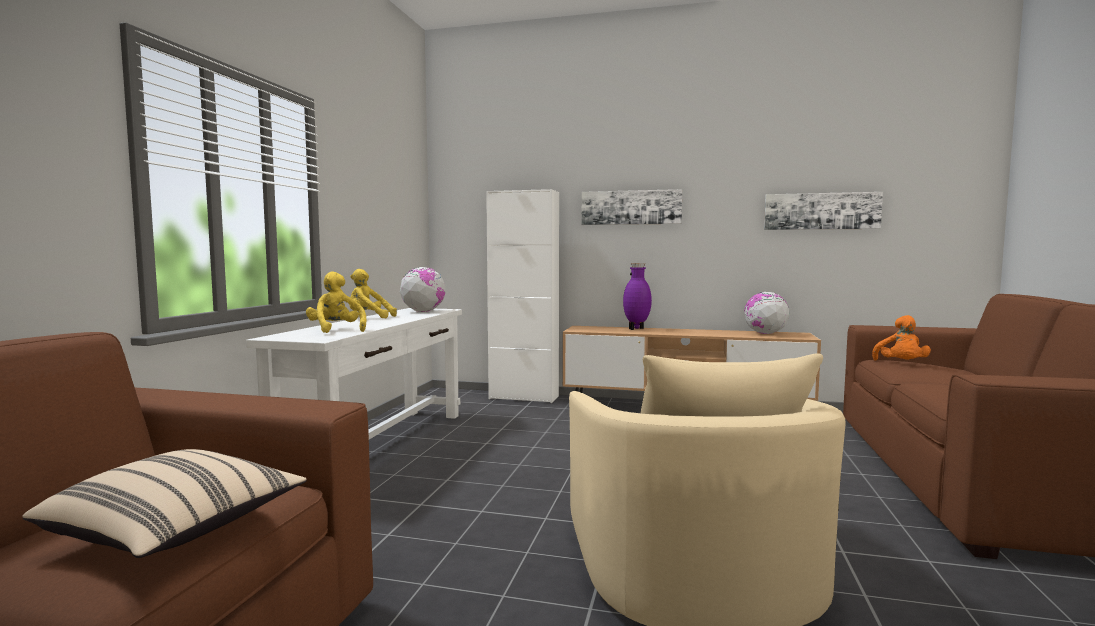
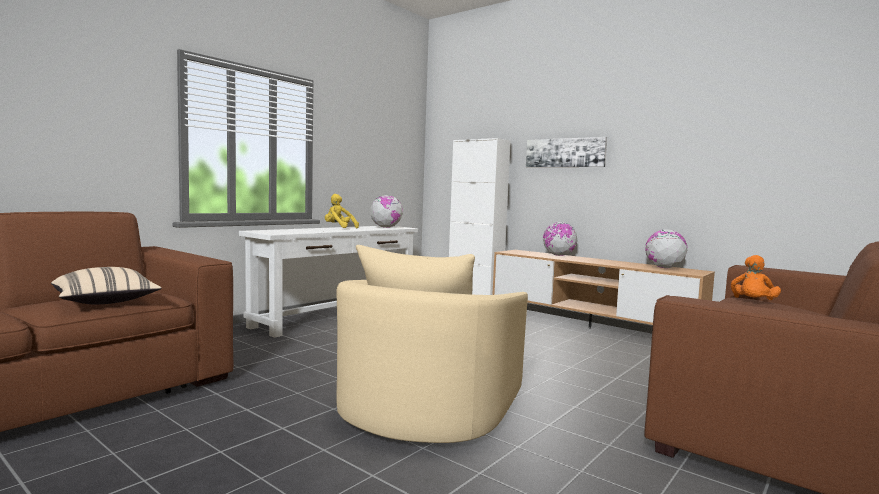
camera: 25 degrees right, 0 degrees up
(336, 330) = (297, 231): yellow plush toy -> none
(637, 329) = (559, 255): purple vase -> globe
(821, 211) = (732, 156): picture -> none

